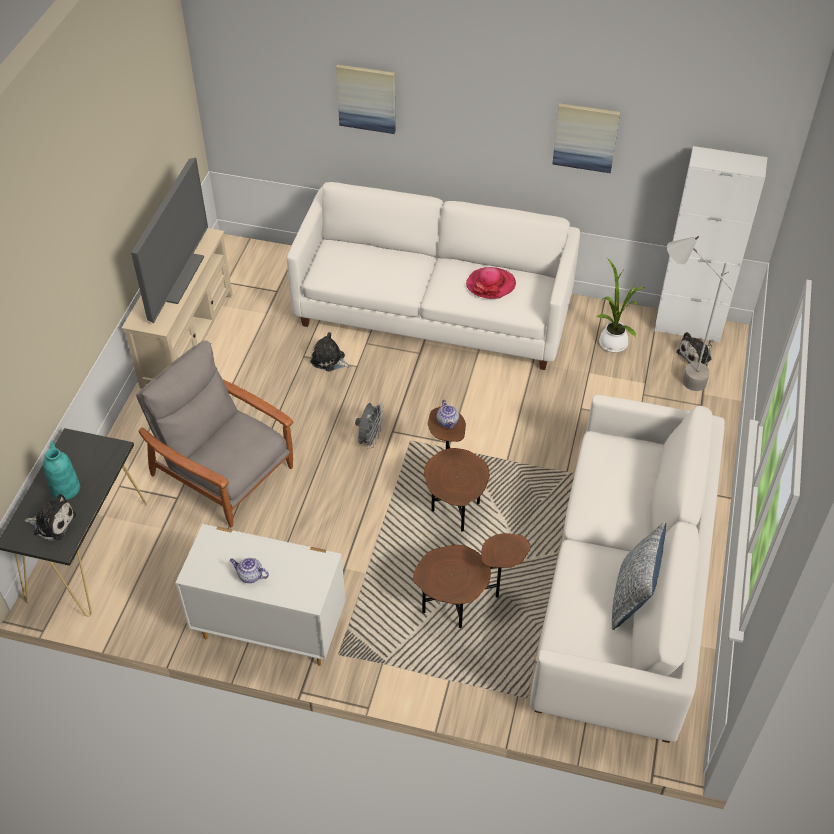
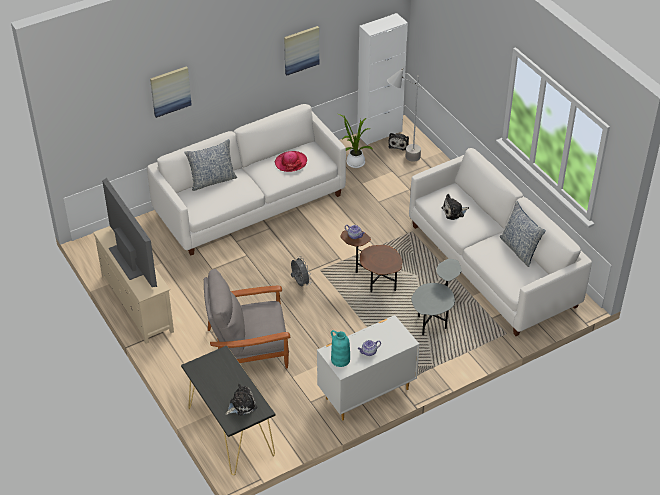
camera: 45 degrees left, 5 degrees down
(65, 488) = (224, 387): turquoise vase -> turquoise vase (340, 360)
(329, 360) = (228, 262): plush toy -> plush toy (454, 212)
(381, 249) = (212, 180): none -> pillow
(464, 603) = (435, 318): brown side table -> grey side table

